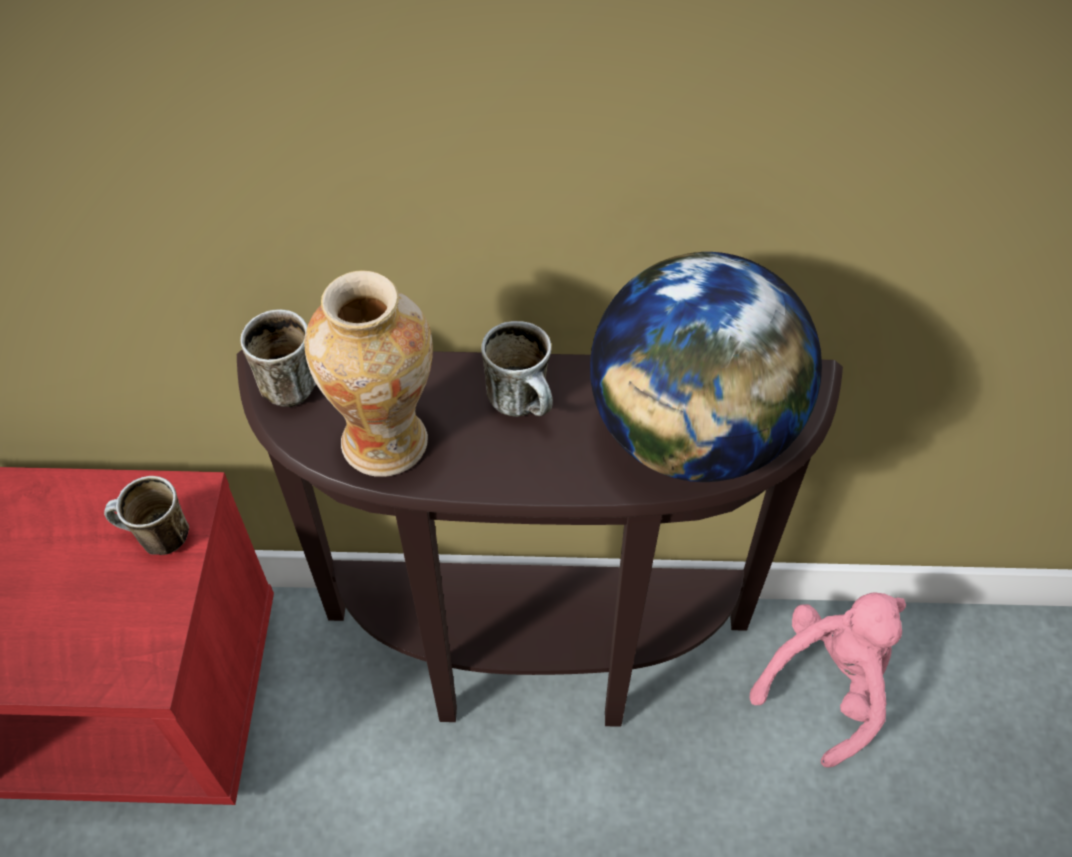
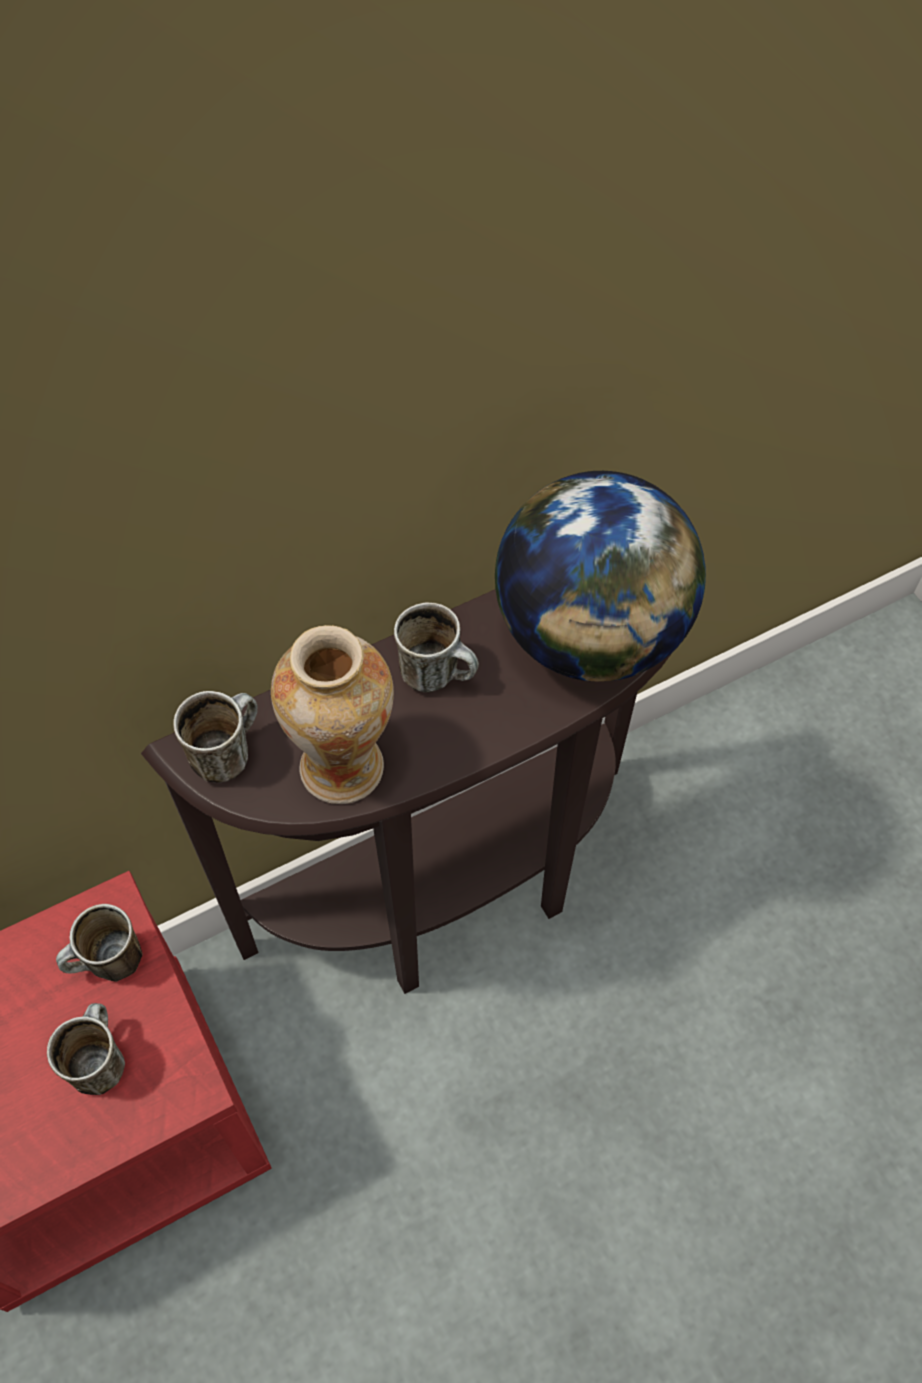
camera: 30 degrees left, 5 degrees up
(95, 610) = (98, 1059): none -> mug
(827, 687) = (707, 787): pink plush toy -> none

